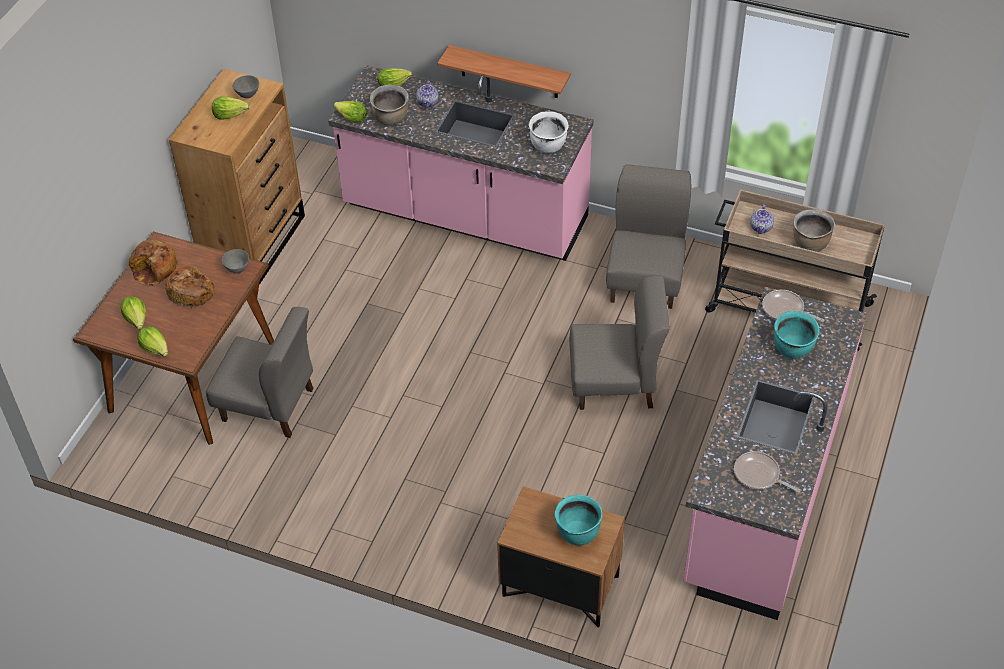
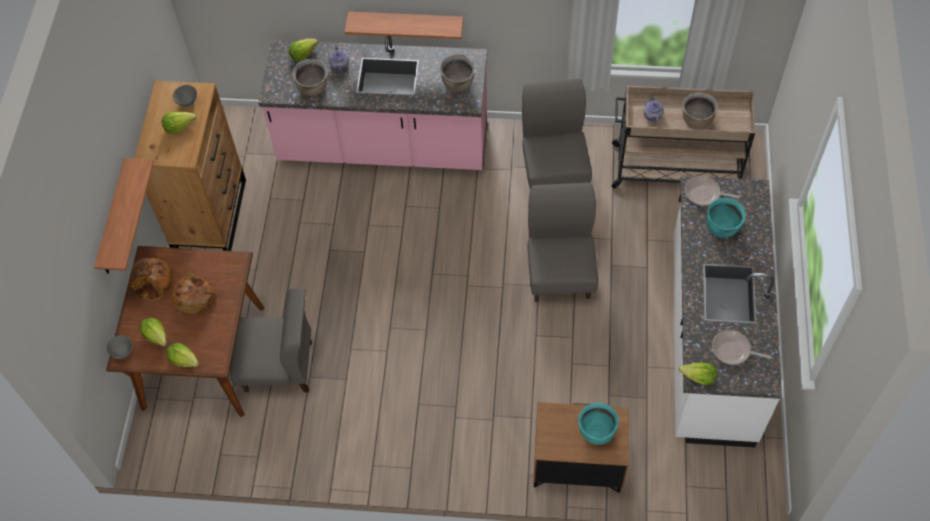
camera: 15 degrees left, 10 degrees up
(128, 186) = (114, 220): none -> shelf
(238, 269) = (228, 265): grey bowl -> grey bowl (123, 353)
(351, 118) = (278, 96): lettuce -> lettuce (698, 377)
(548, 146) = (458, 84): white cooking pot -> brown cooking pot
(614, 384) = (560, 272): grey chair -> grey chair turned 75 degrees counterclockwise
(763, 493) = (709, 340): pink counter -> white counter

